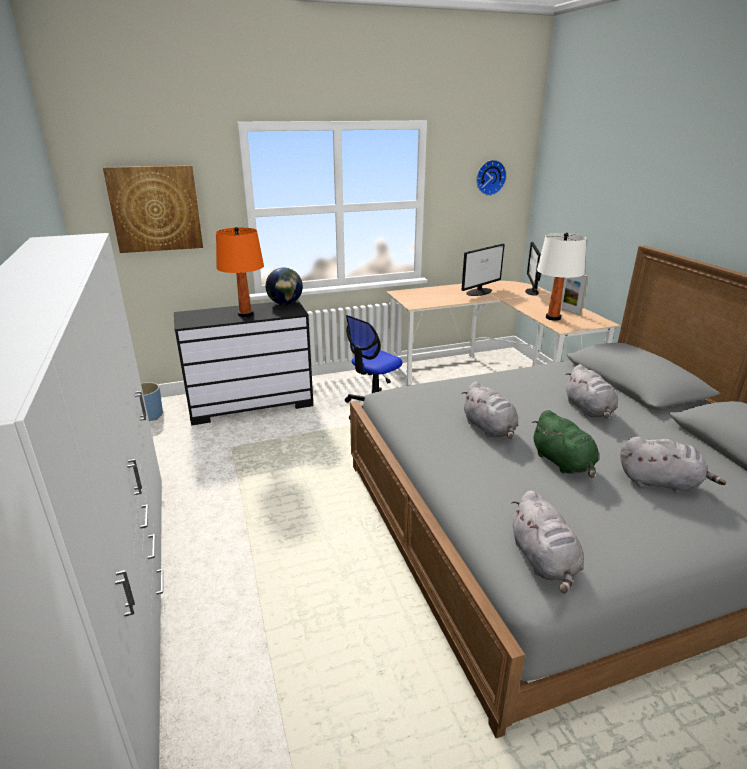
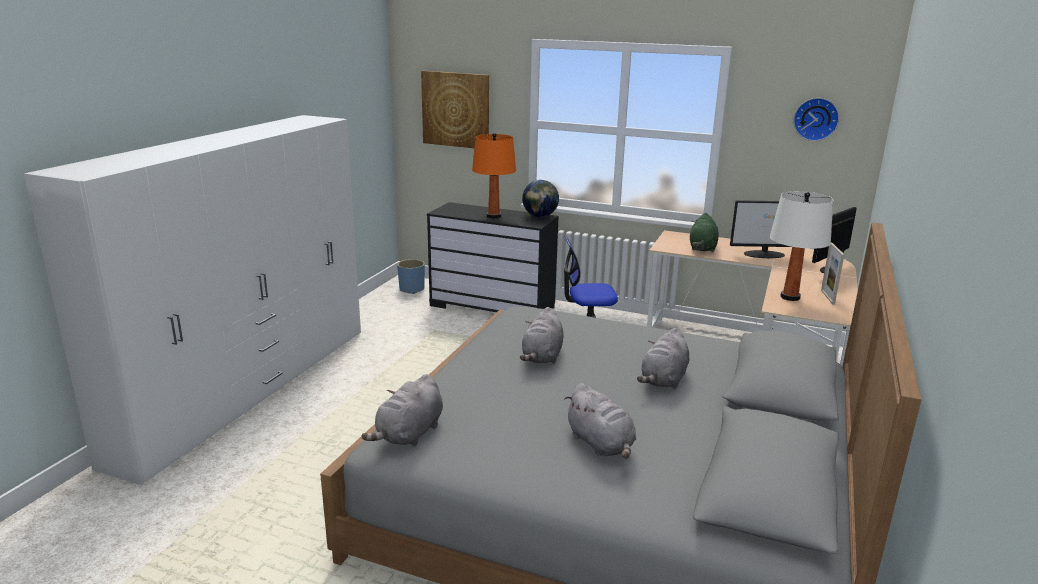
camera: 40 degrees right, 5 degrees down
(563, 463) = (549, 398): green plush toy -> green plush toy (702, 248)

